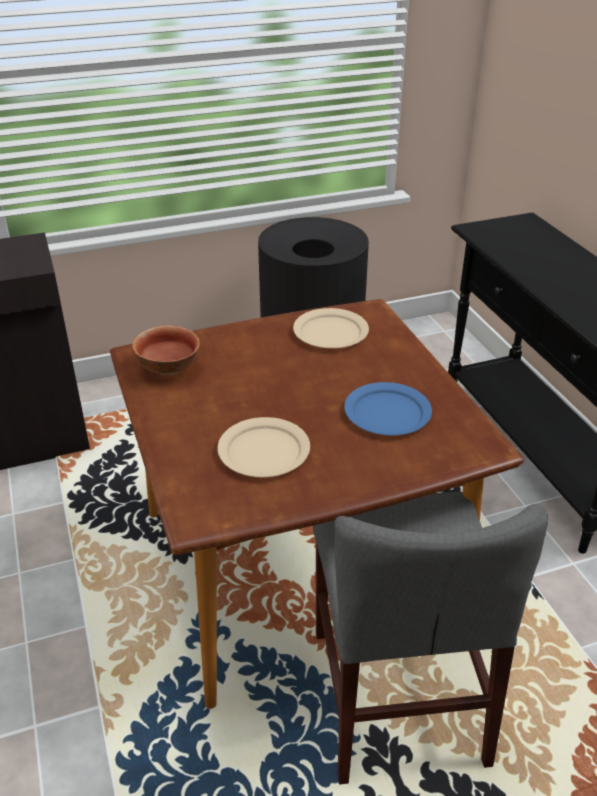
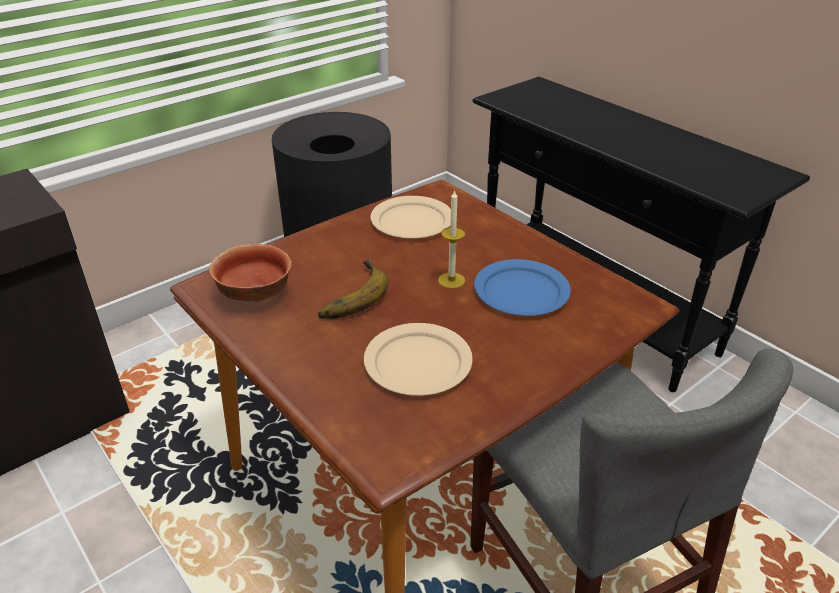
camera: 20 degrees left, 0 degrees up
(241, 384) = (349, 295): none -> banana
(333, 390) = (451, 280): none -> candle

